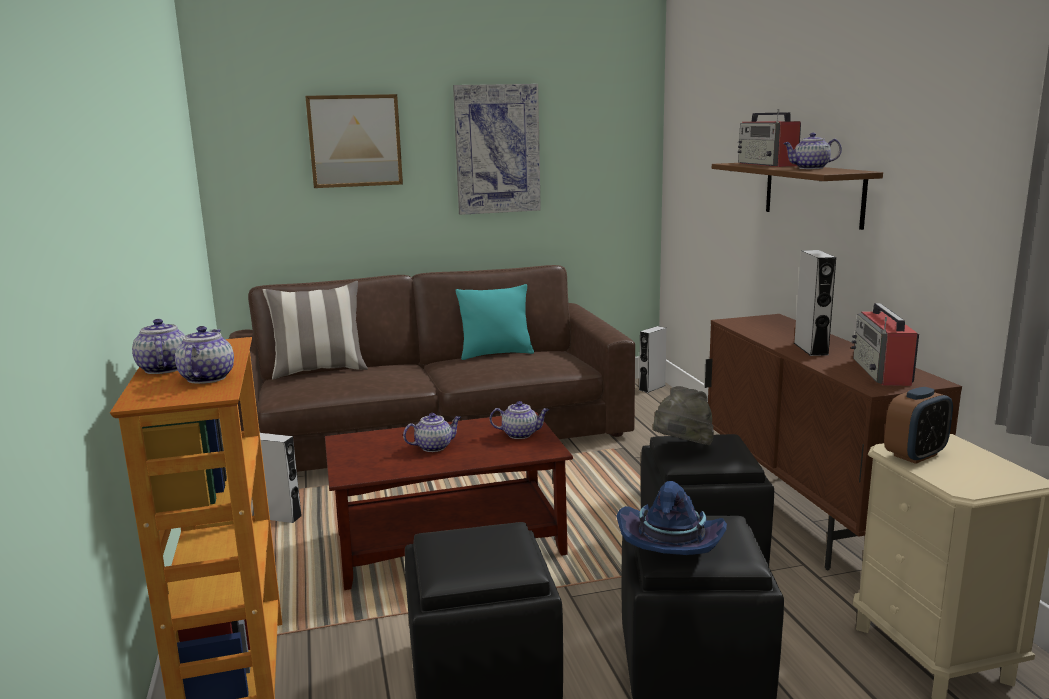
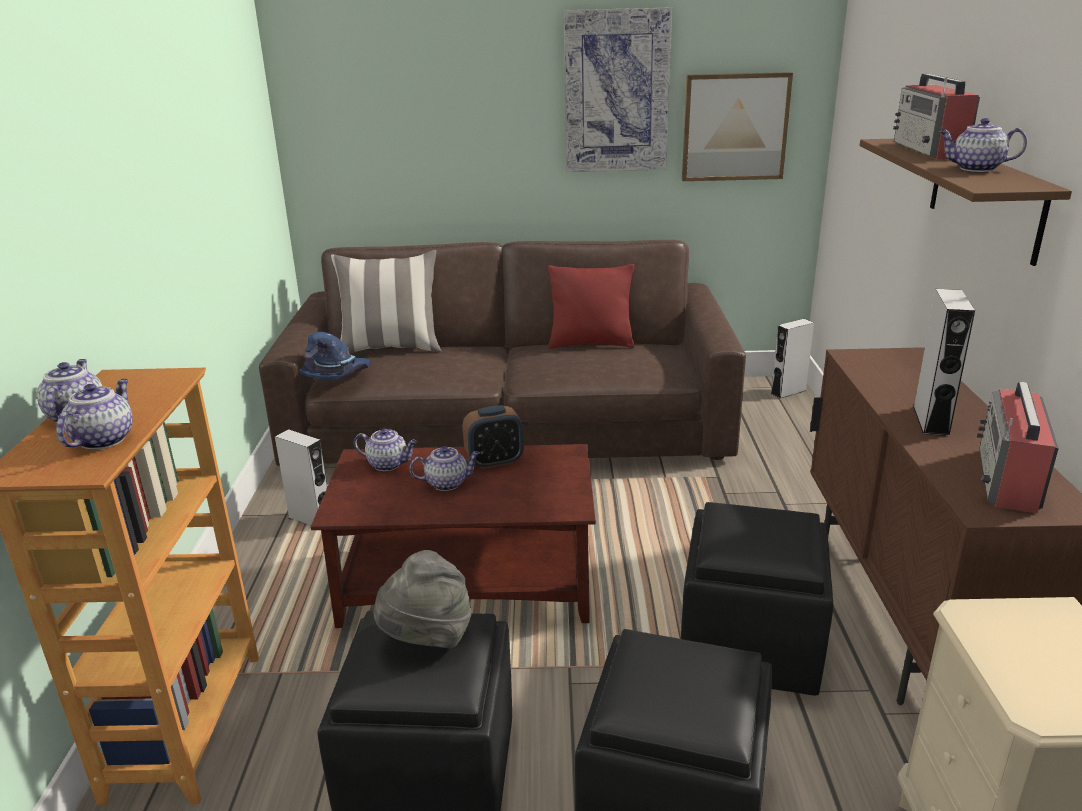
camera: 15 degrees right, 10 degrees up
(355, 141) = (445, 80): picture -> picture (734, 127)
(496, 354) = (591, 344): turquoise pillow -> red pillow
(520, 434) = (551, 477): teapot -> teapot (388, 464)
(671, 545) = (641, 689): blue hat -> blue hat (337, 376)
(682, 448) = (731, 530): grey hat -> grey hat (427, 639)
(915, 455) = (996, 631): alarm clock -> alarm clock (494, 461)

